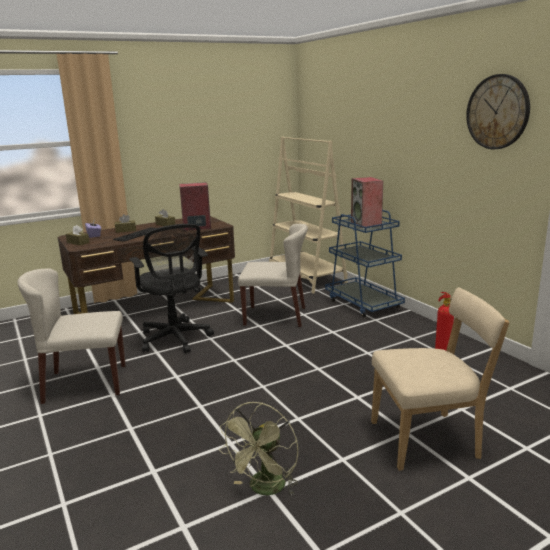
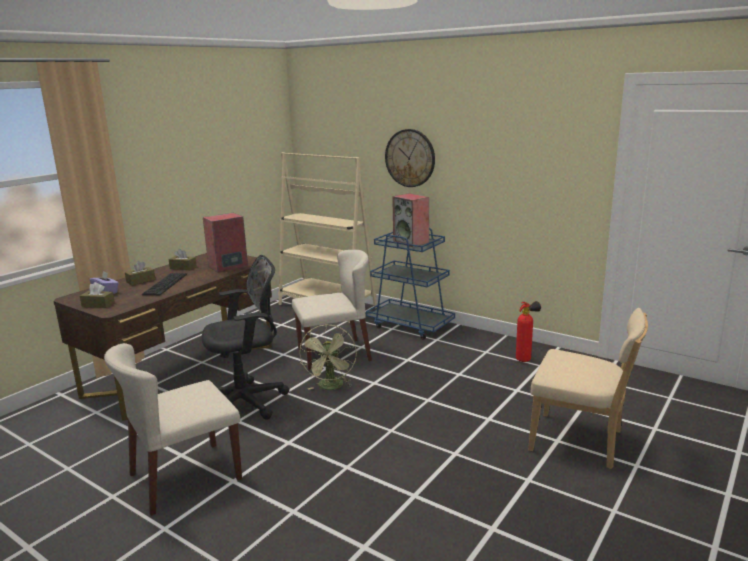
camera: 25 degrees left, 0 degrees up
(175, 339) = (246, 402): black office chair -> black office chair turned 60 degrees counterclockwise
(265, 489) = (488, 528): green fan -> green fan (331, 387)
(429, 440) = (580, 442): beige chair -> beige chair turned 60 degrees clockwise
(497, 112) = (552, 129): wall clock -> wall clock (410, 158)

